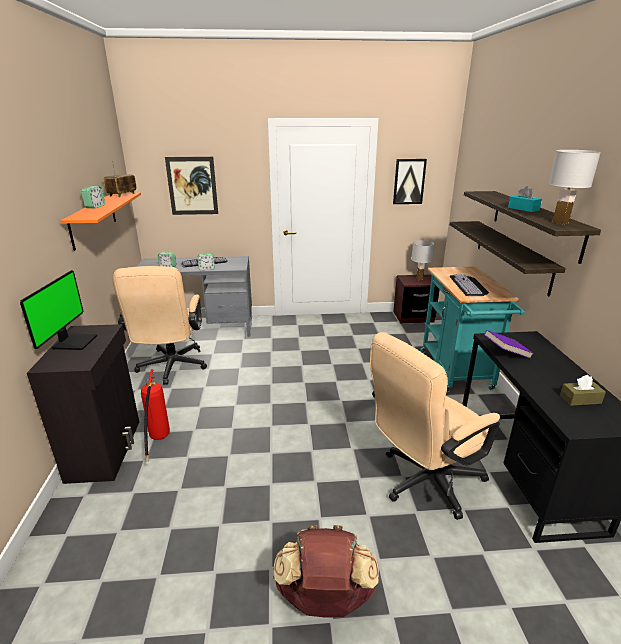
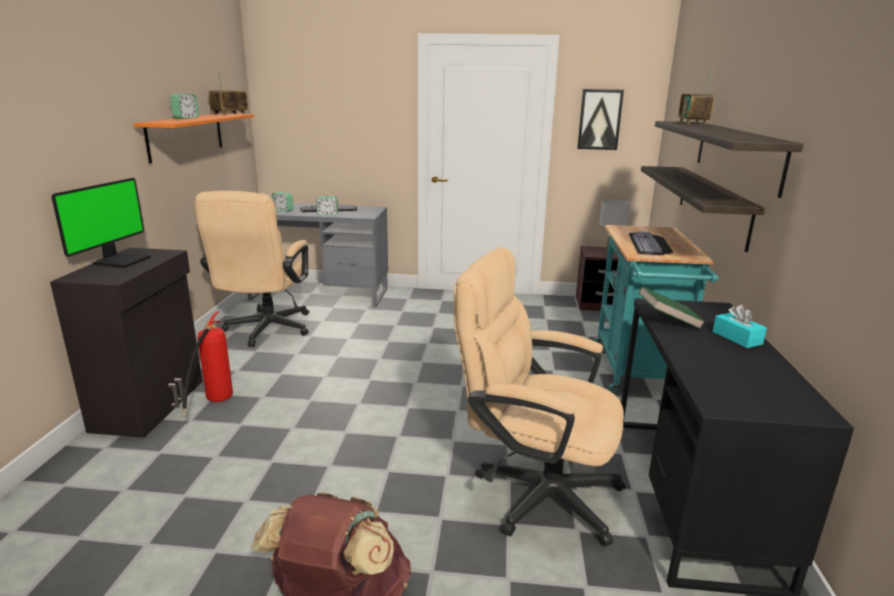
camera: 10 degrees right, 5 degrees down
(192, 186) = (323, 115): picture -> none
(423, 482) = (534, 491): beige office chair -> beige office chair turned 45 degrees clockwise
(494, 194) = (693, 123): none -> radio
(506, 353) = (668, 320): purple book -> green book
(523, 209) = (715, 130): turquoise tissue box -> turquoise tissue box (737, 338)
(560, 222) = (751, 138): white table lamp -> none
(580, 399) = (748, 377): brown tissue box -> none

